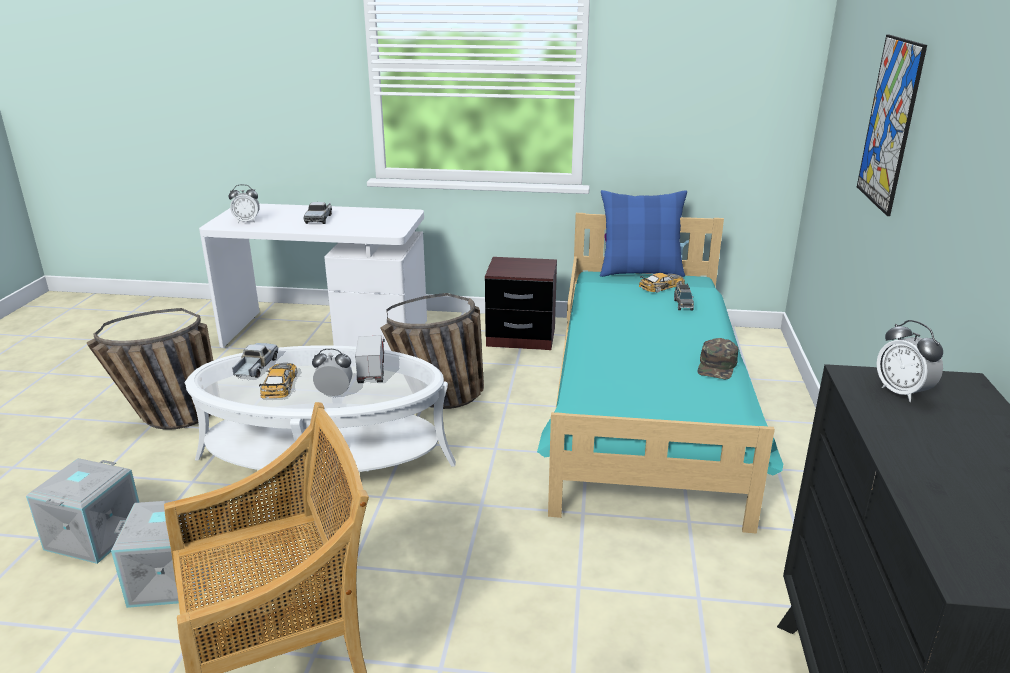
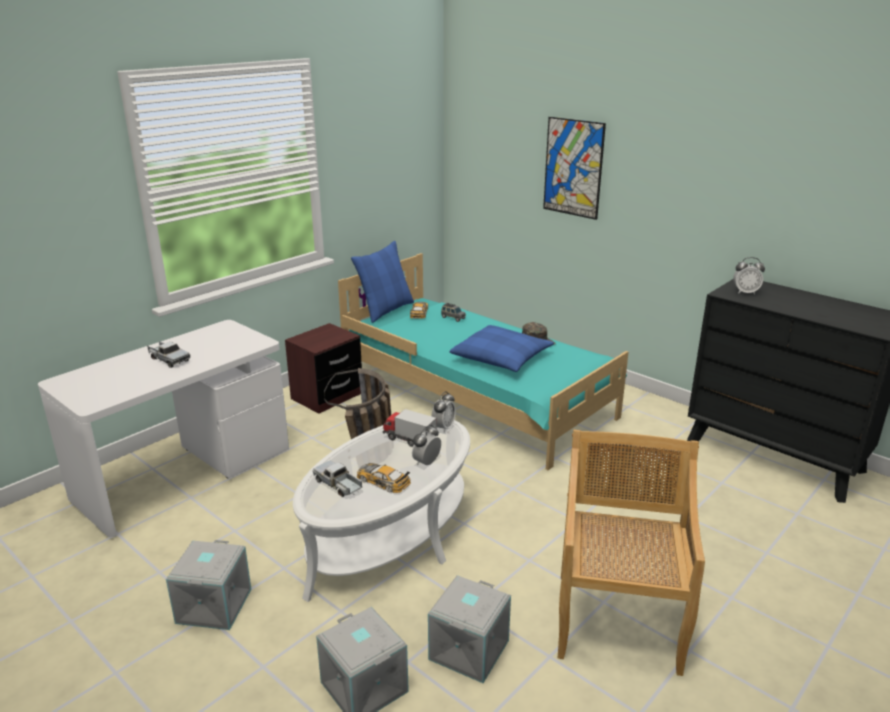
camera: 55 degrees left, 0 degrees up
(165, 420) = (213, 605): basket -> grey storage box
(247, 221) = (109, 390): alarm clock -> alarm clock (443, 427)
(629, 360) = (501, 358): none -> blue pillow

